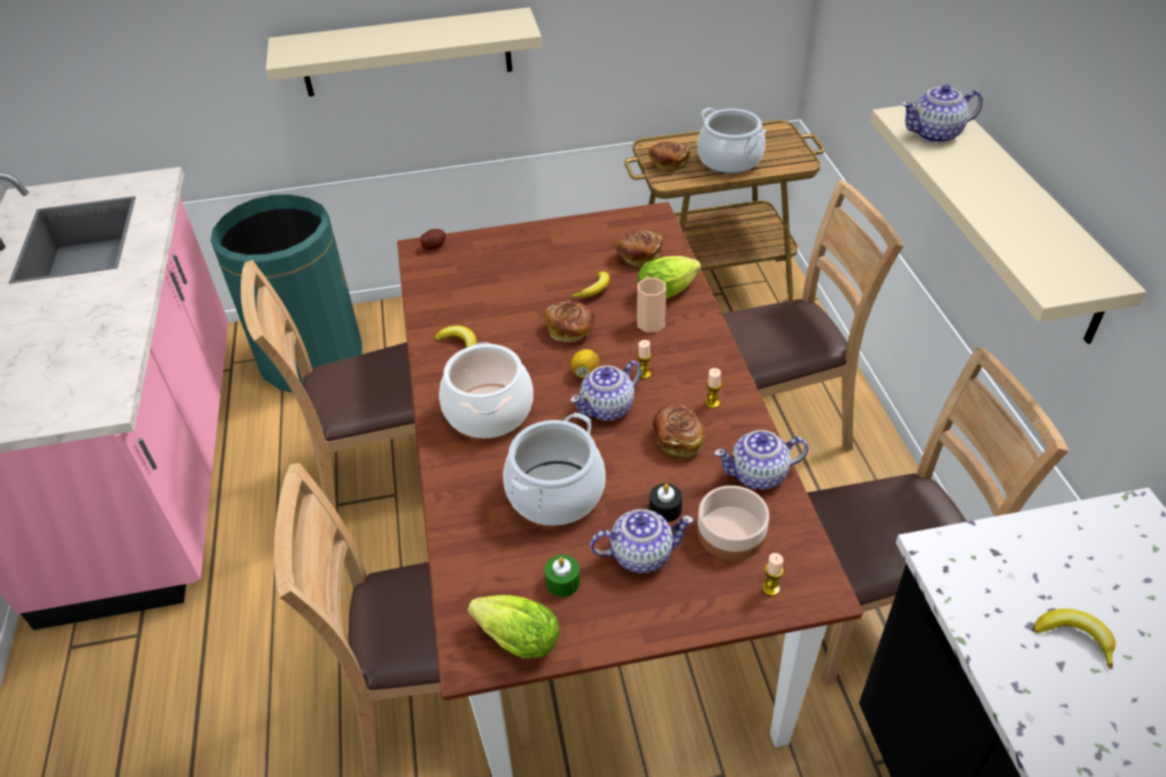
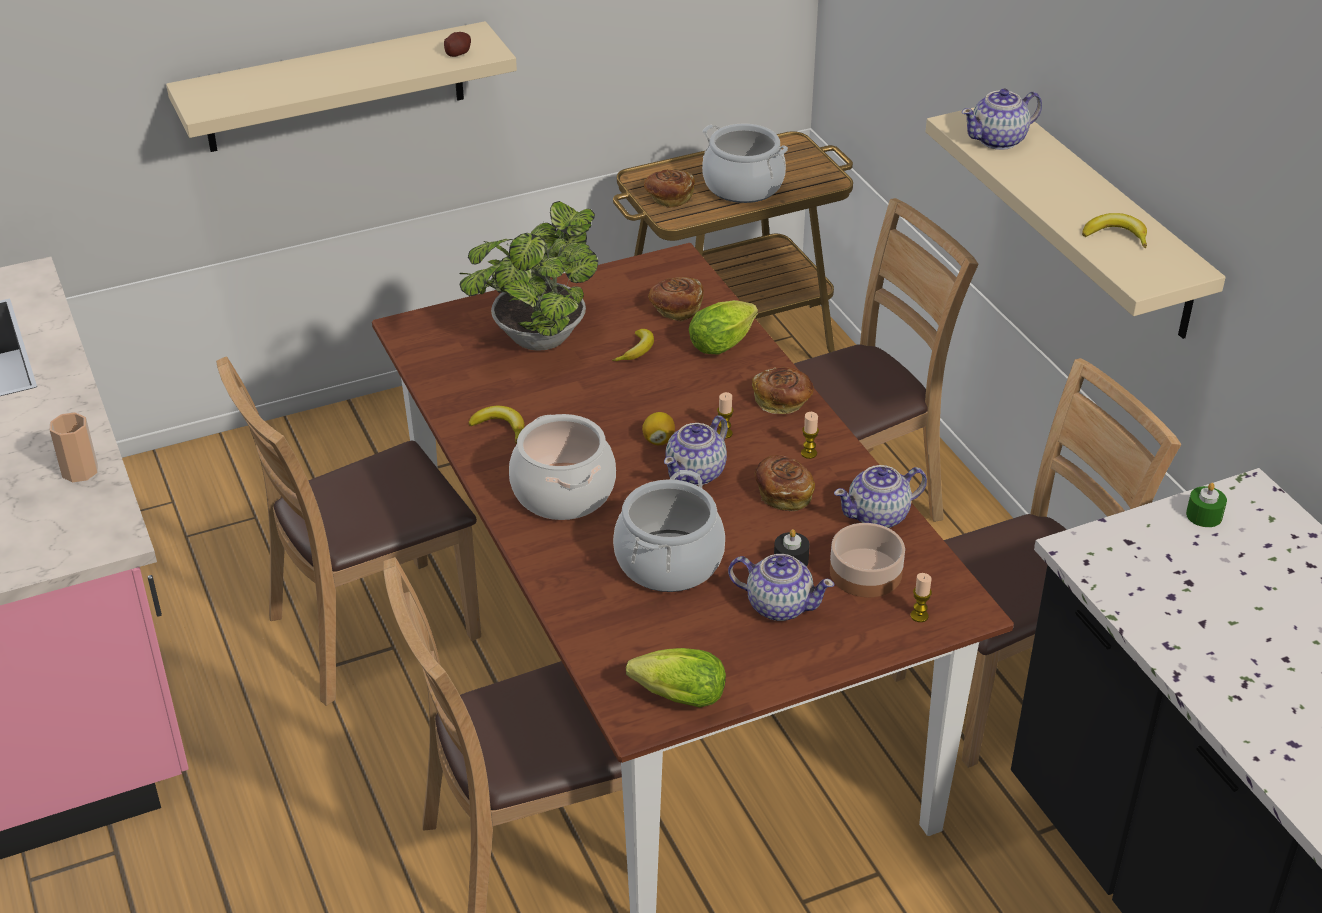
camera: 15 degrees left, 5 degrees down
(312, 359) = (216, 502): green trash can -> none
(434, 246) = (422, 321): potato -> potato (458, 53)
(515, 272) = (535, 341): none -> potted plant
(563, 582) = (707, 641): green candle -> green candle (1204, 515)
(571, 331) = (626, 398): bread -> bread (783, 402)
(640, 554) = (778, 605): teapot -> teapot turned 45 degrees clockwise
(650, 323) = (715, 380): cup -> cup (80, 471)
(1074, 637) = (1211, 600): banana -> banana (1116, 236)

